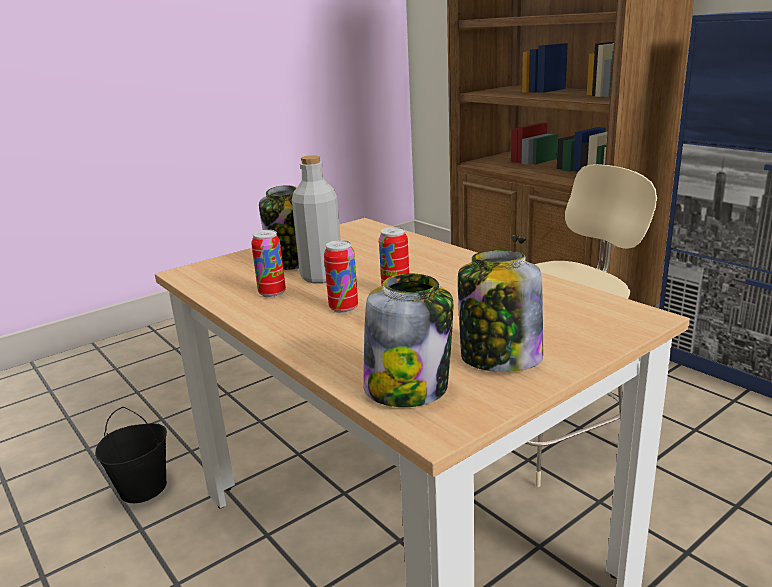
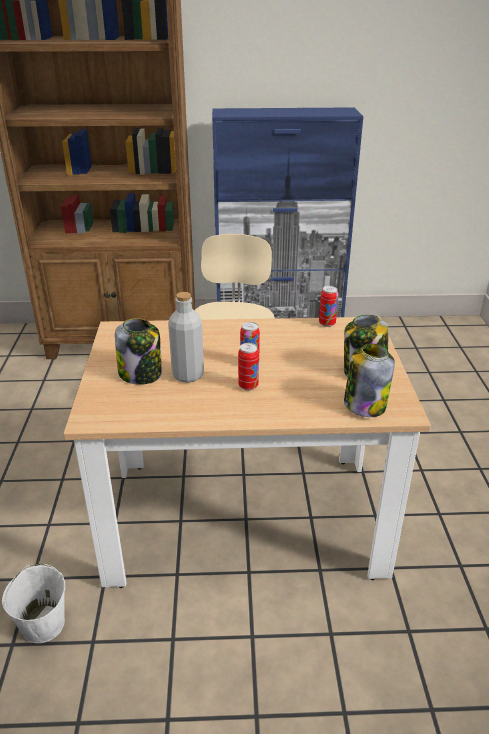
camera: 55 degrees left, 10 degrees up
(143, 488) = (43, 624): black bucket -> white bucket
(272, 293) = (187, 400): can -> can (327, 324)

